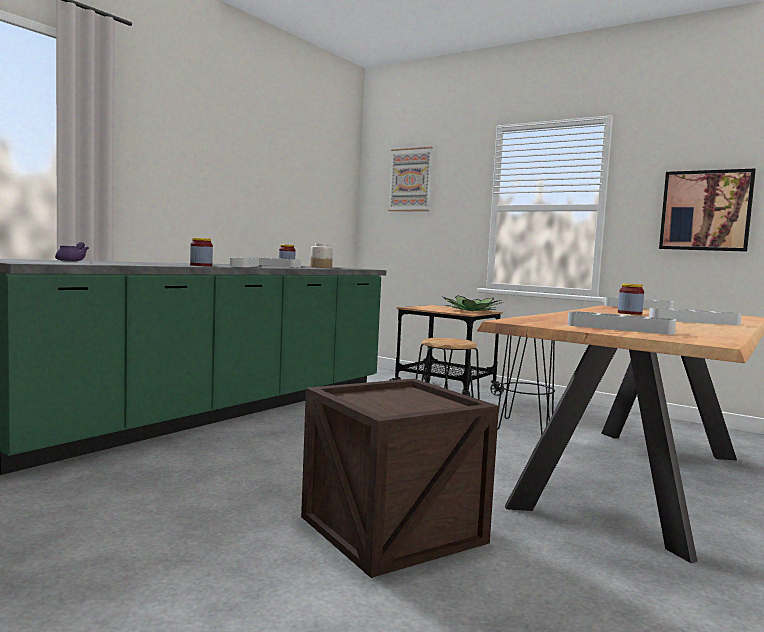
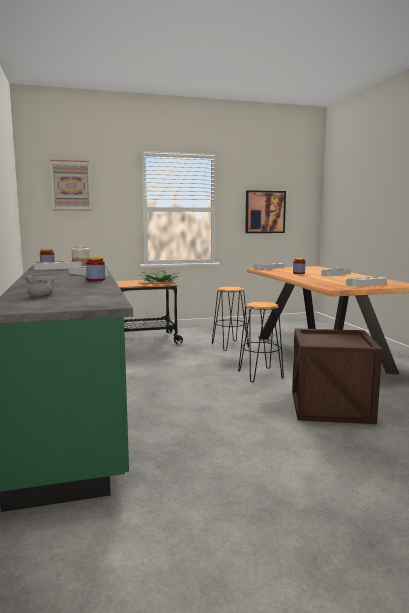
camera: 50 degrees left, 5 degrees up
(72, 261) = (39, 295): purple teapot -> grey teapot

